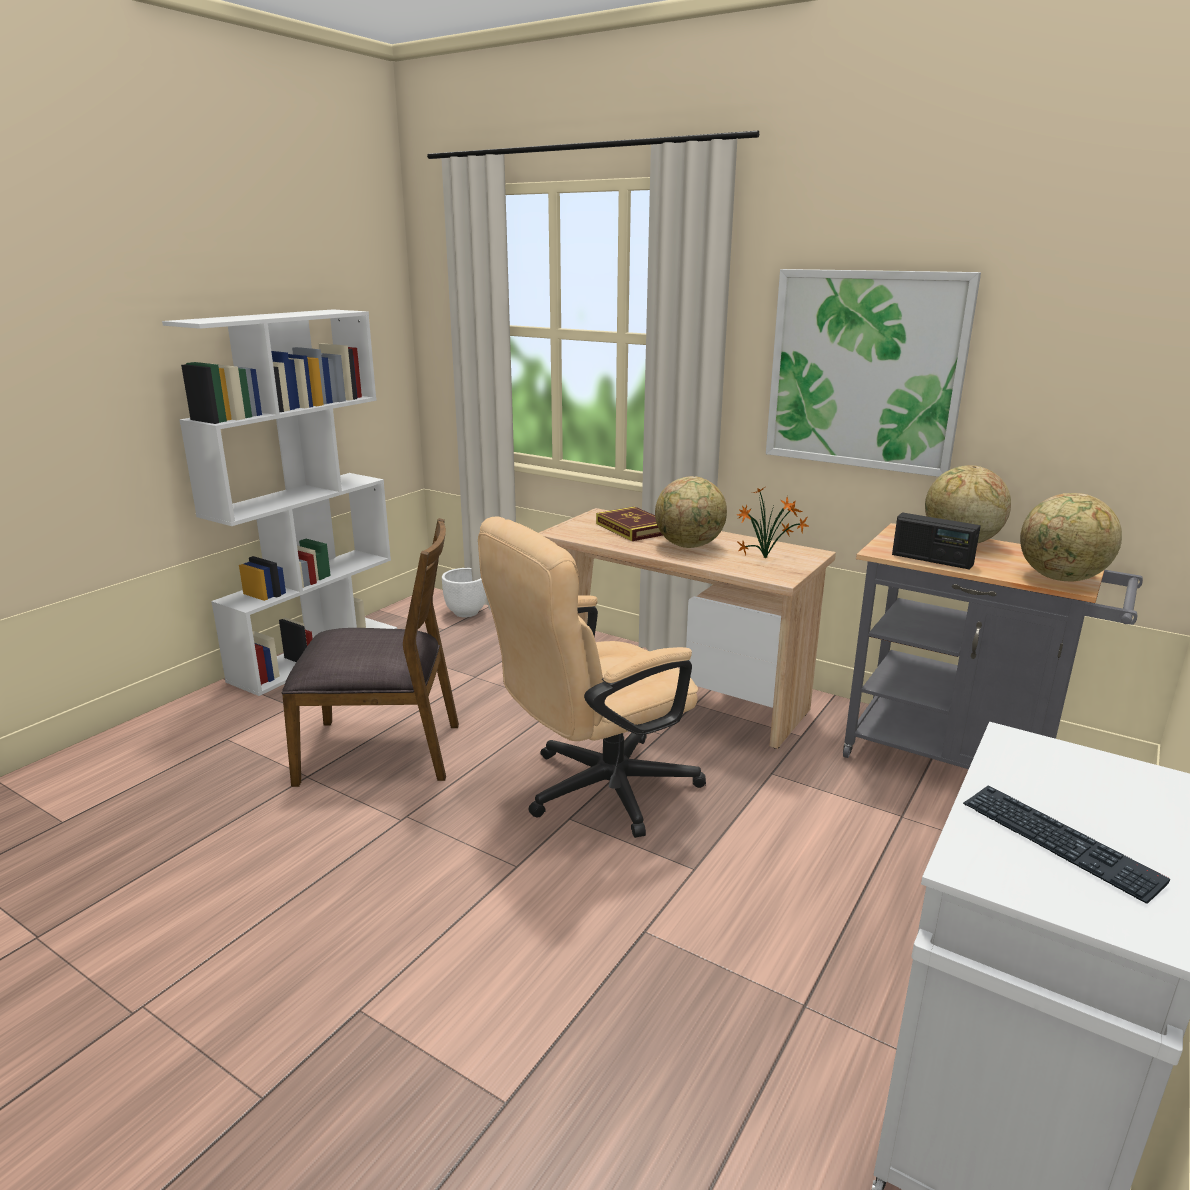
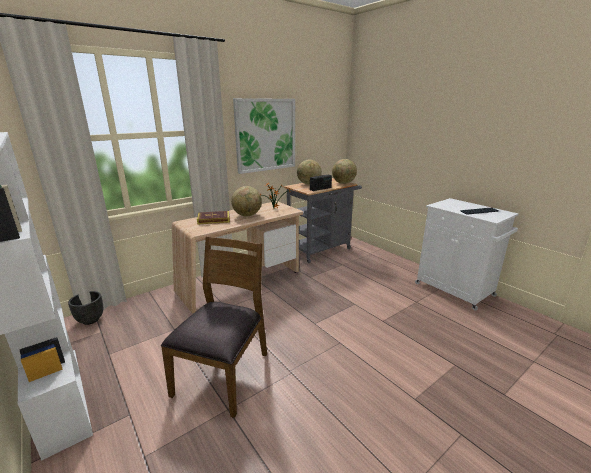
camera: 70 degrees left, 0 degrees up
(466, 613) = (90, 320): white planter -> black planter
(595, 791) = (300, 313): beige office chair -> none

